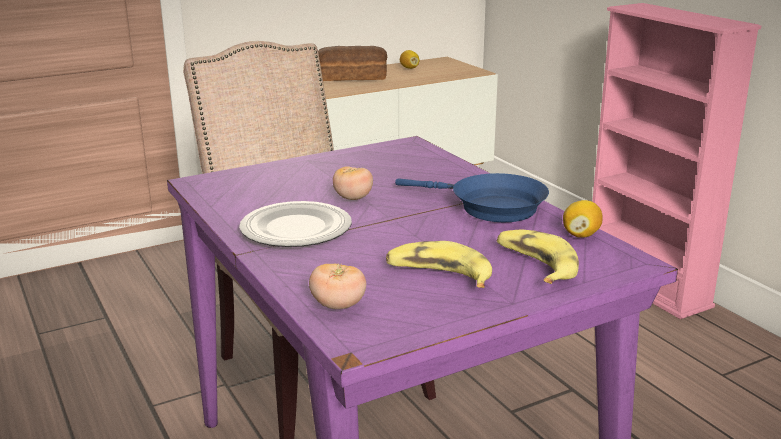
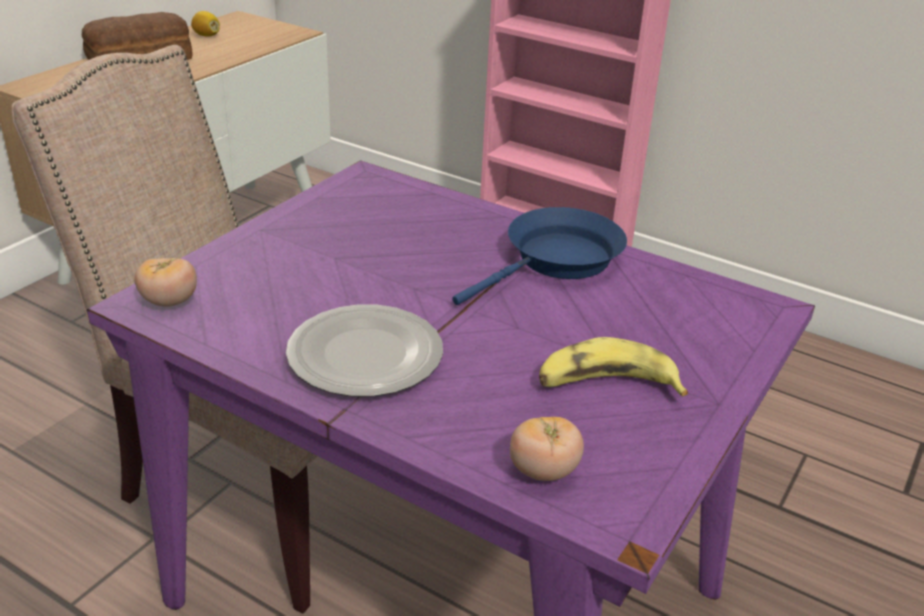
camera: 30 degrees left, 10 degrees up
(353, 198) = (385, 284): tomato -> tomato (169, 302)
(490, 207) = (557, 261): blue frying pan -> blue frying pan turned 45 degrees counterclockwise
(535, 265) = (687, 340): banana -> none
(581, 235) = (687, 281): lemon -> none

